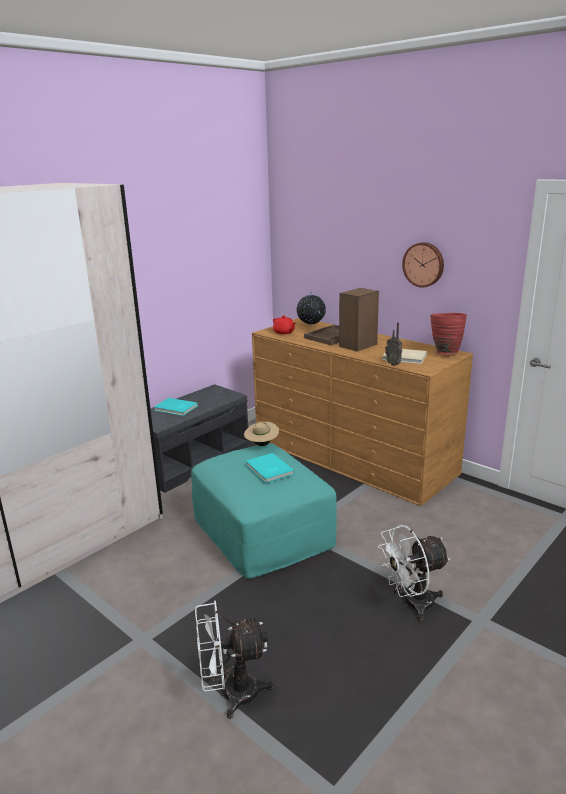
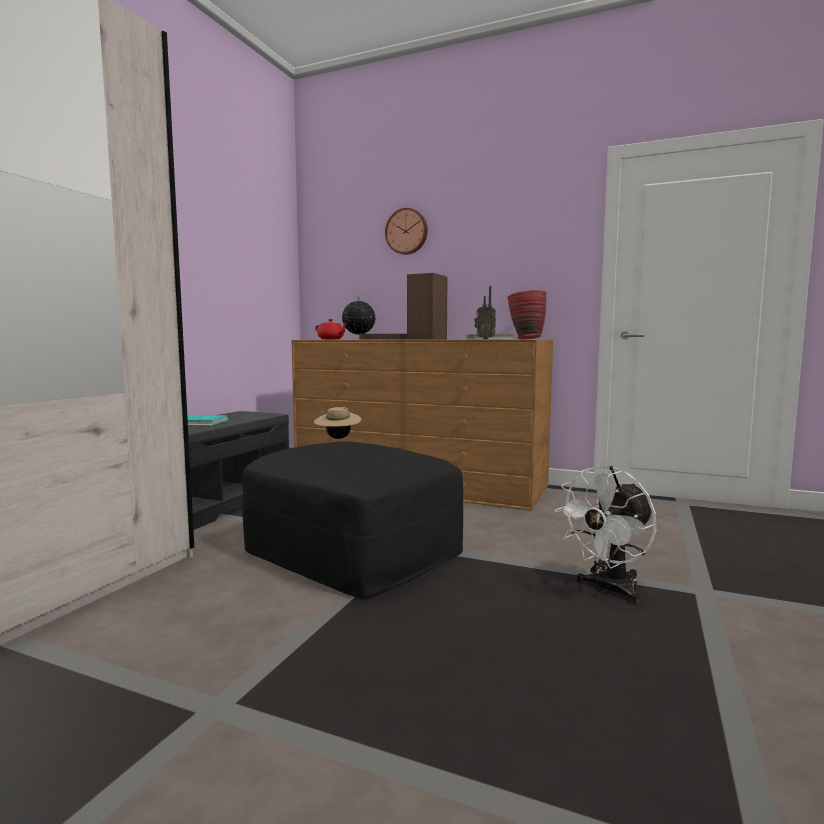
camera: 20 degrees left, 15 degrees down
(231, 694) = (438, 756): white fan -> none
(261, 530) = (352, 550): turquoise ottoman -> black ottoman
(268, 470) = (367, 449): turquoise book -> none
(424, 264) = (489, 253): wall clock -> wall clock (407, 232)

